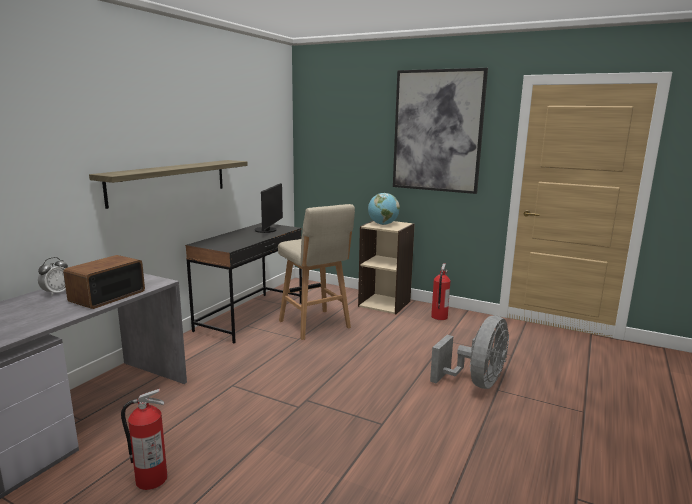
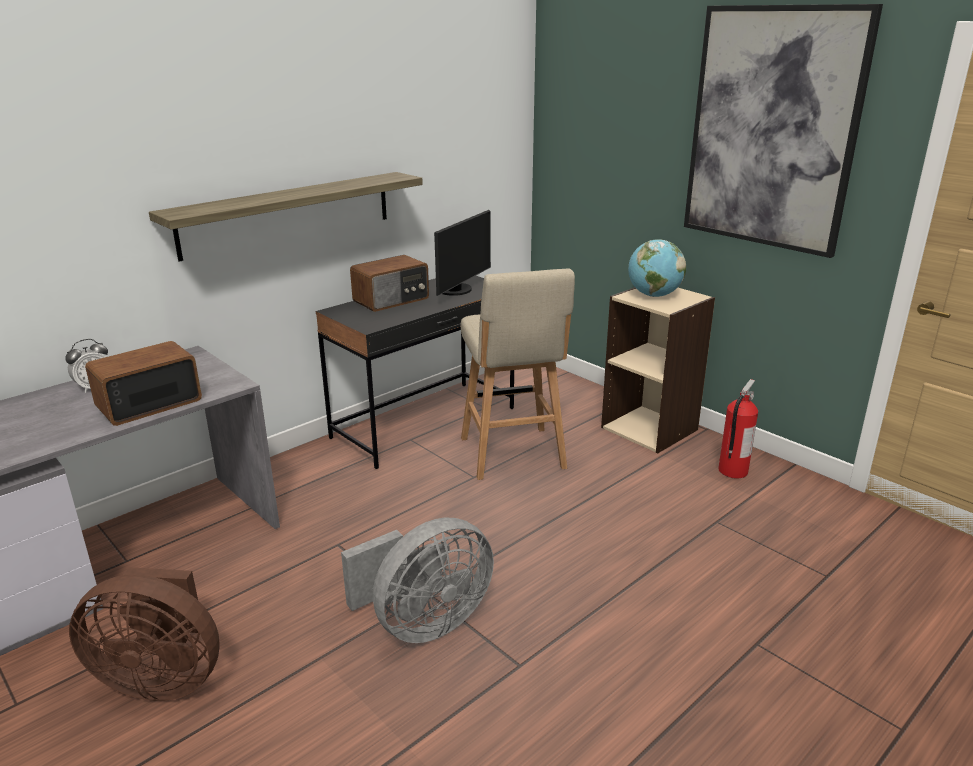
camera: 20 degrees right, 10 degrees up
(151, 479) = (162, 677): fire extinguisher -> brown fan
(231, 237) = (392, 300): none -> radio
(476, 382) = (725, 620): grey fan -> grey fan (424, 623)

